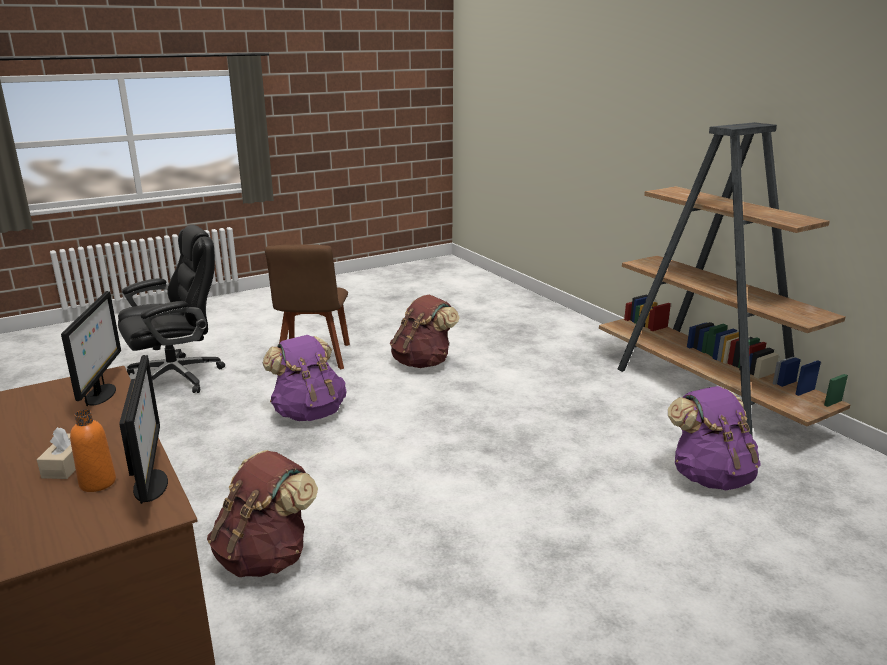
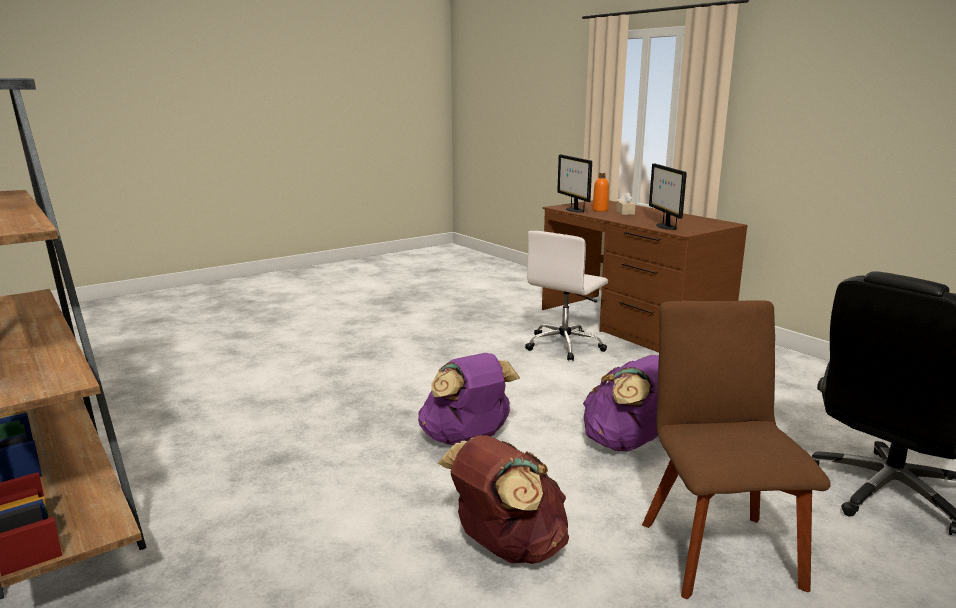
camera: 175 degrees right, 5 degrees down
(266, 556) = (565, 345): brown backpack -> white office chair
(710, 476) = (195, 399): purple backpack -> purple backpack (467, 439)

